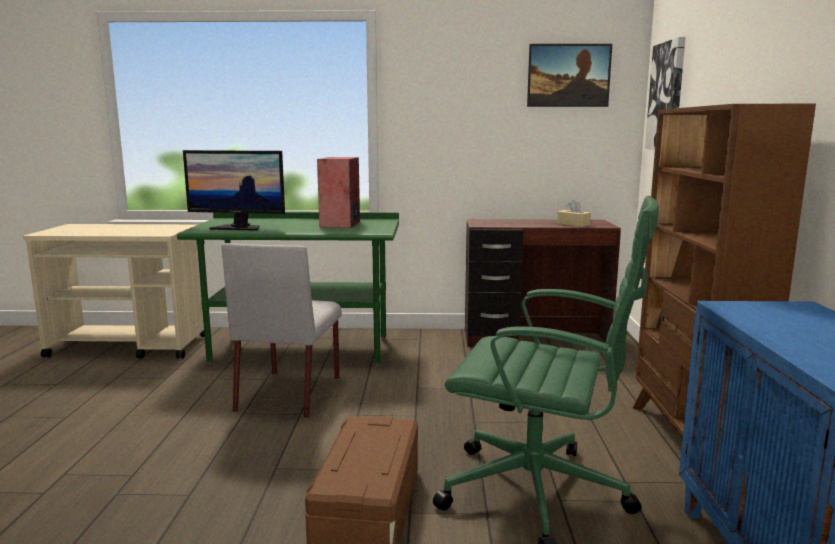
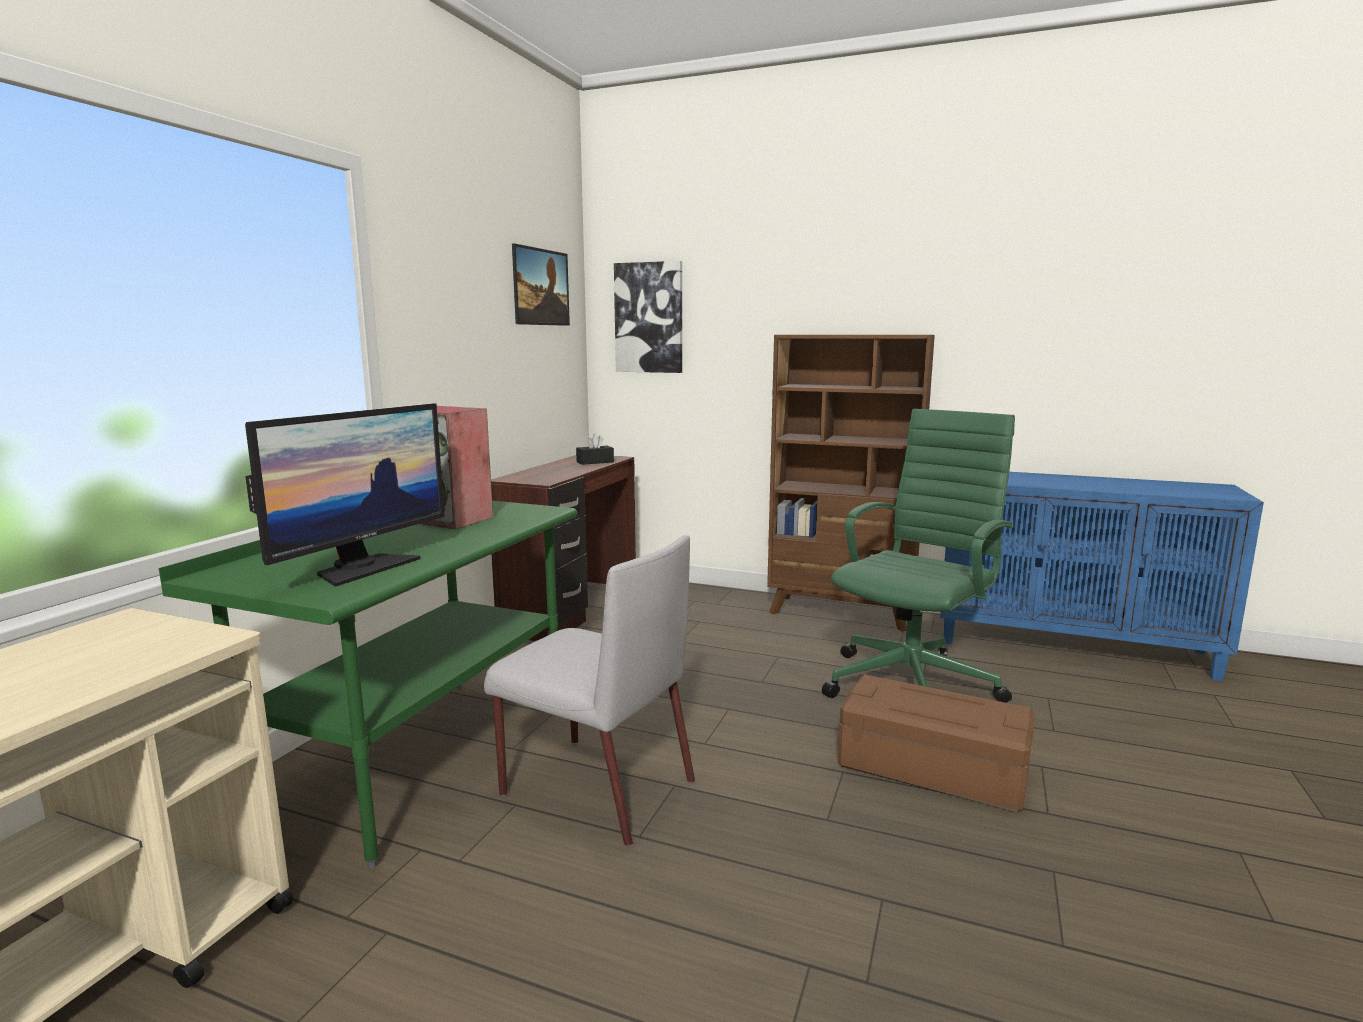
camera: 70 degrees left, 0 degrees up
(573, 224) = (595, 462): beige tissue box -> black tissue box

